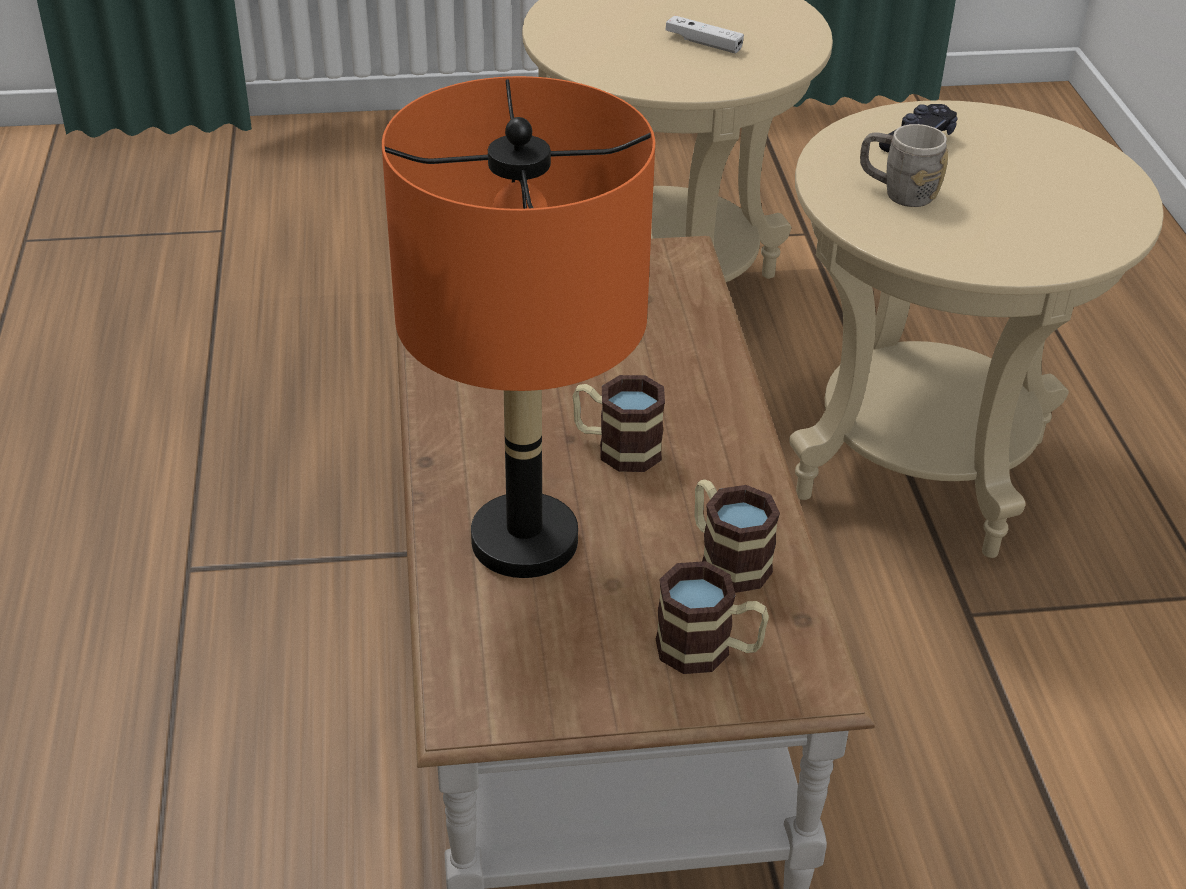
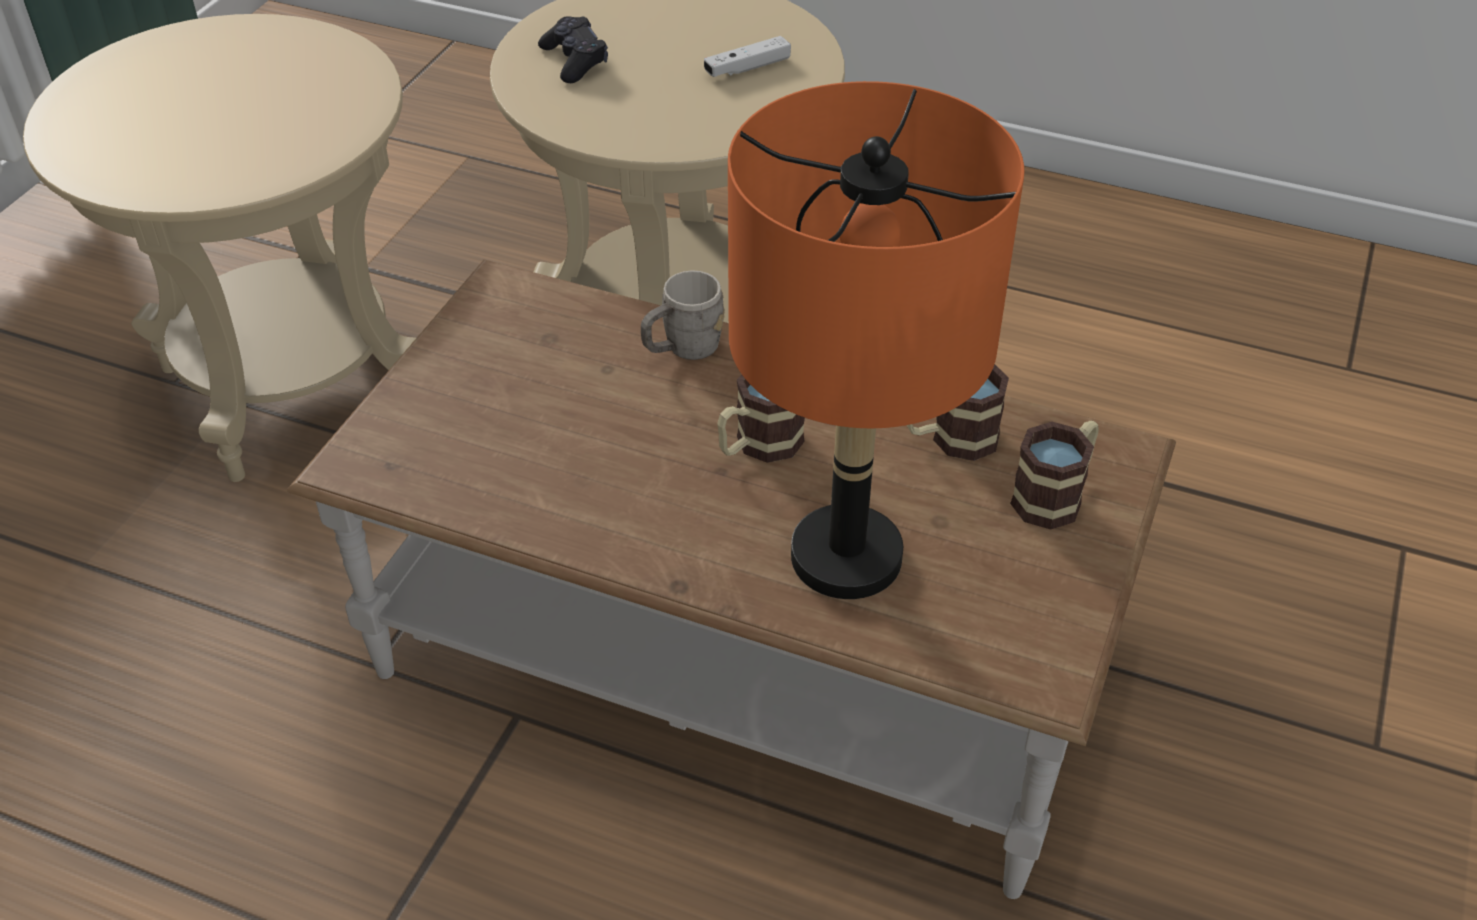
camera: 60 degrees left, 5 degrees up
(703, 43) = (265, 100): white game controller -> white game controller (747, 68)
(898, 193) = (642, 104): grey mug -> grey mug (682, 349)

